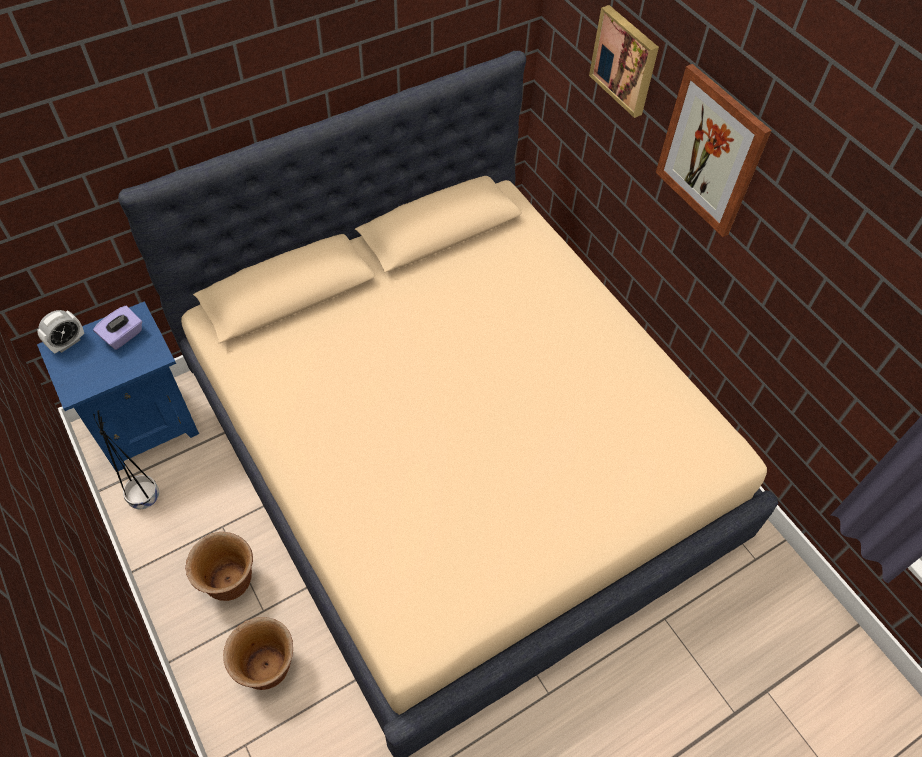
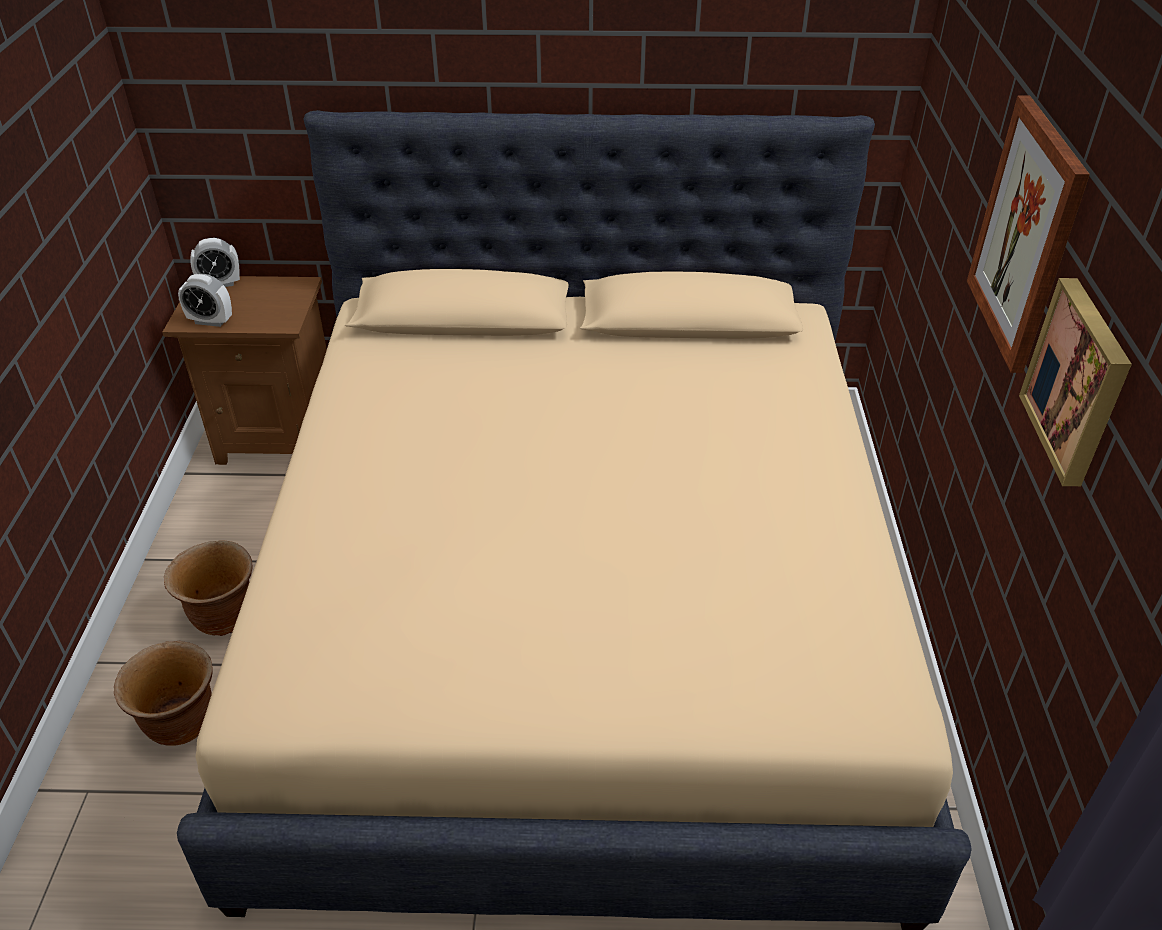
camera: 35 degrees right, 15 degrees down
(94, 381) = (210, 321): none -> alarm clock
(123, 336) = (273, 296): purple tissue box -> none
(144, 496) = (219, 497): black planter -> none
(148, 427) = (279, 439): blue nightstand -> brown nightstand
(625, 60) = (973, 118): picture -> picture (1079, 381)

